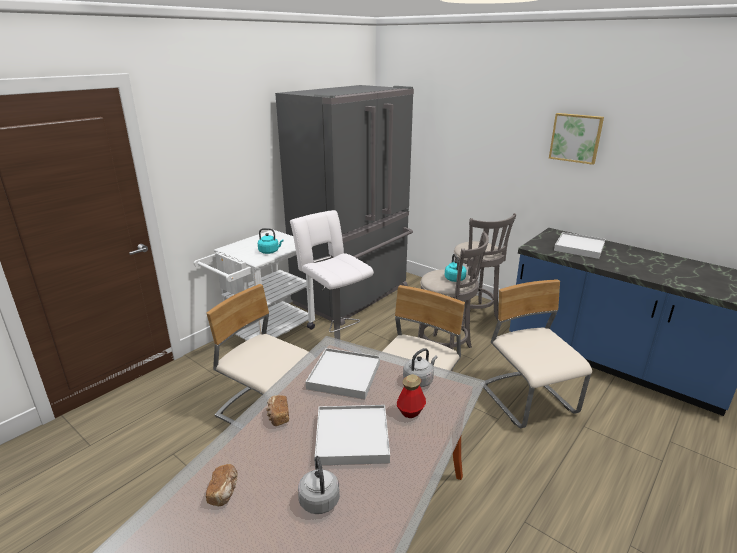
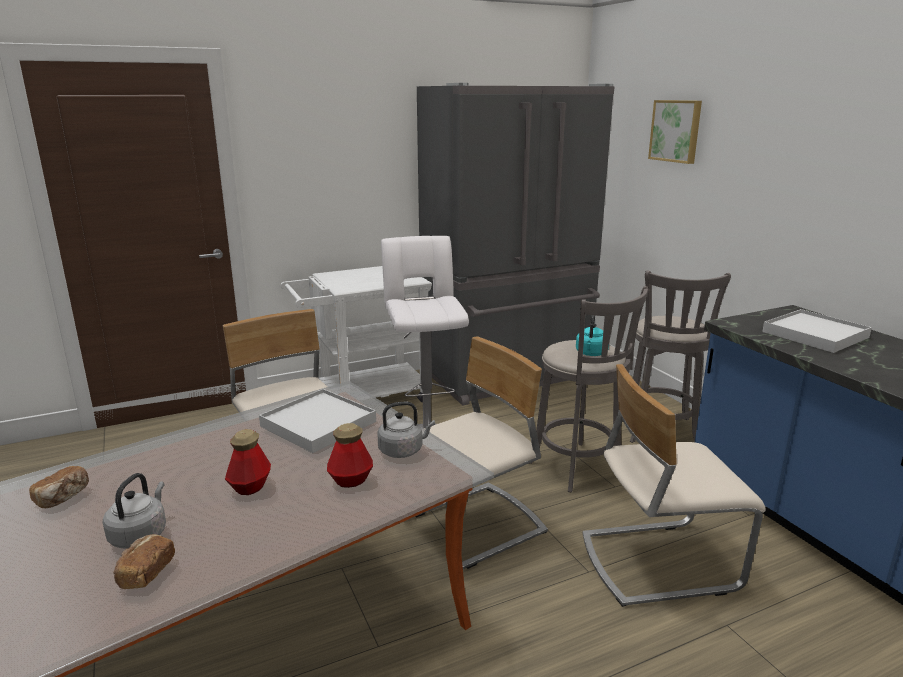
camera: 25 degrees right, 5 degrees down
(270, 251) = (368, 283): turquoise kettle -> none
(278, 416) = (198, 444): bread -> bread (145, 573)
(352, 437) = (250, 487): white tray -> bottle
(528, 400) = (657, 561): beige chair -> beige chair turned 105 degrees counterclockwise
(576, 138) = (843, 155): picture -> picture (676, 131)

